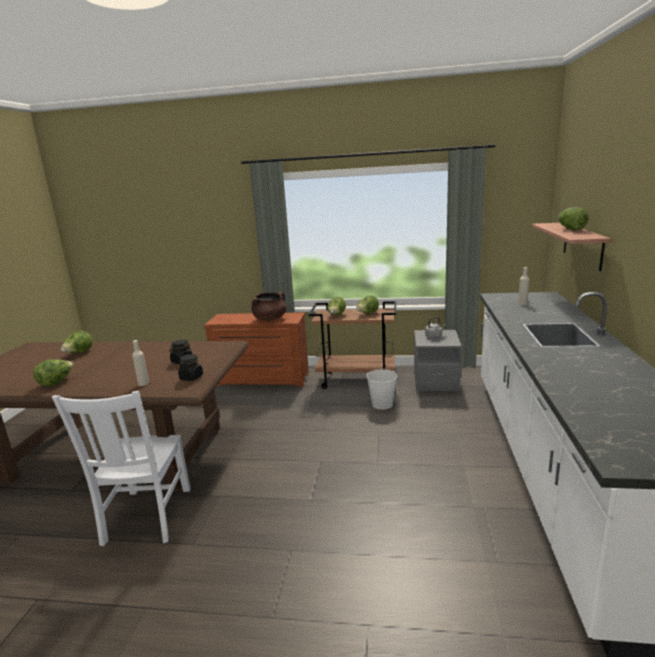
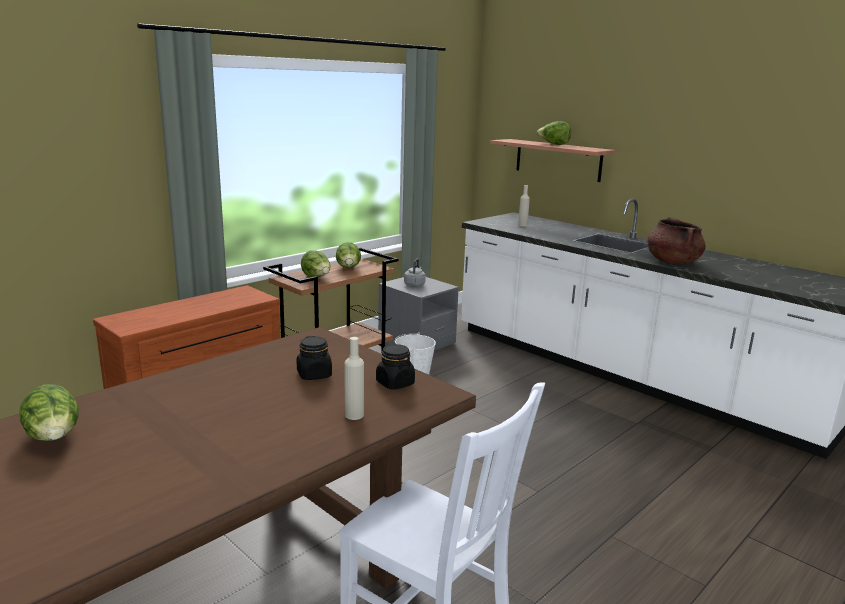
camera: 55 degrees left, 0 degrees up
(56, 382) = (187, 483): lettuce -> none
(270, 319) = (222, 303): brown cooking pot -> brown cooking pot (672, 262)

